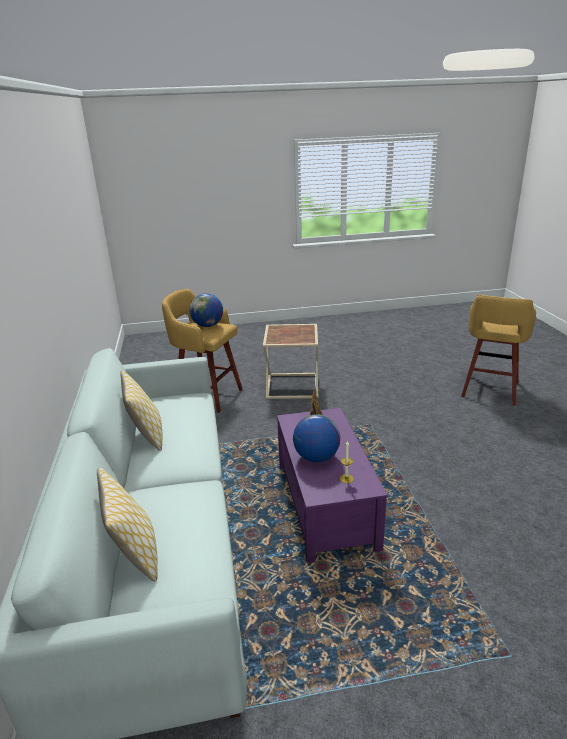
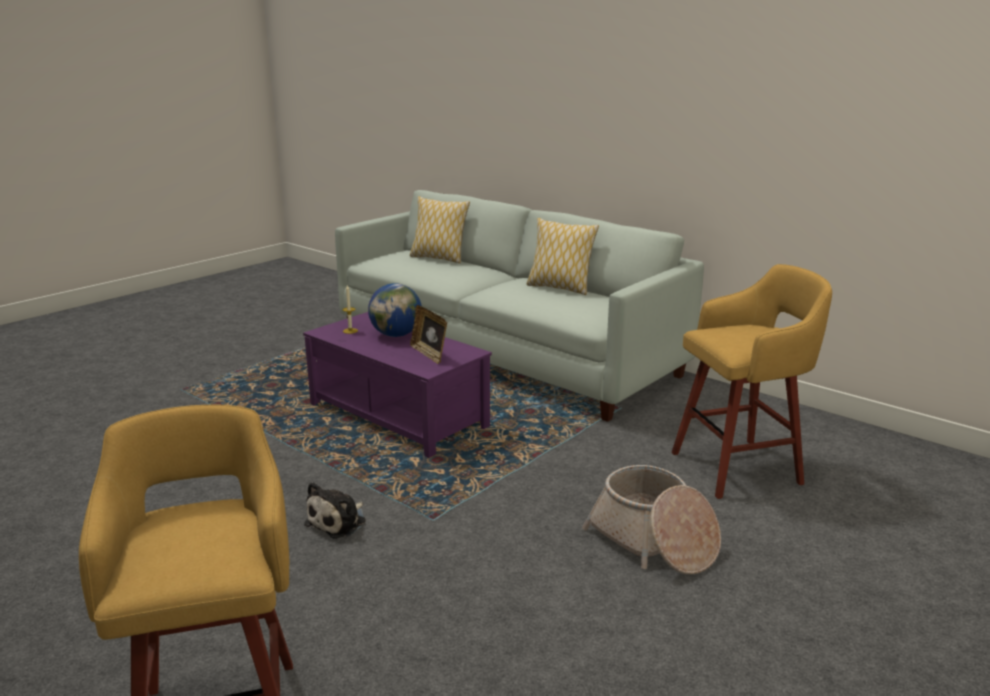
camera: 140 degrees right, 5 degrees down
(208, 325) = (747, 337): globe -> none
(293, 386) = (653, 541): beige side table -> basket
(416, 440) = (338, 522): none -> plush toy

